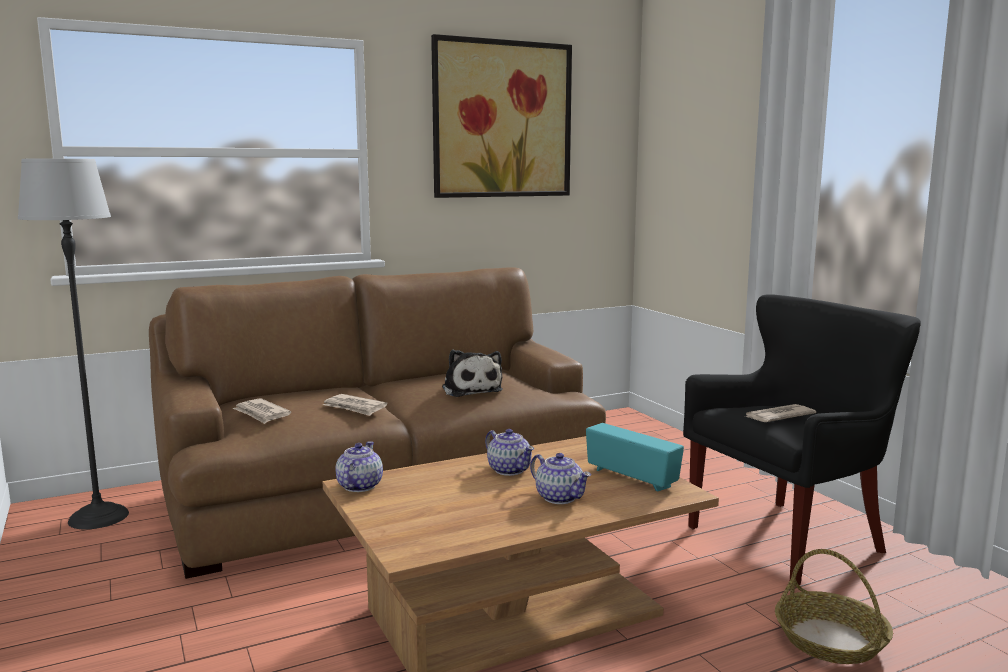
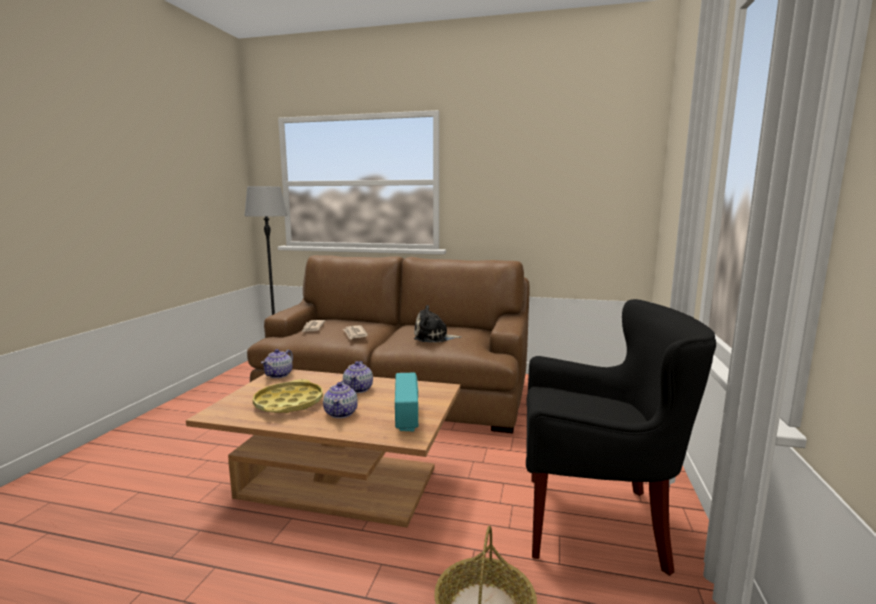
camera: 40 degrees right, 0 degrees up
(359, 486) = (279, 375): teapot -> teapot turned 150 degrees clockwise
(471, 389) = (434, 337): plush toy -> plush toy turned 75 degrees clockwise
(471, 509) = (288, 403): none -> yellow tray
(502, 120) = (536, 156): picture -> none
(777, 416) = (569, 406): newspaper -> none

